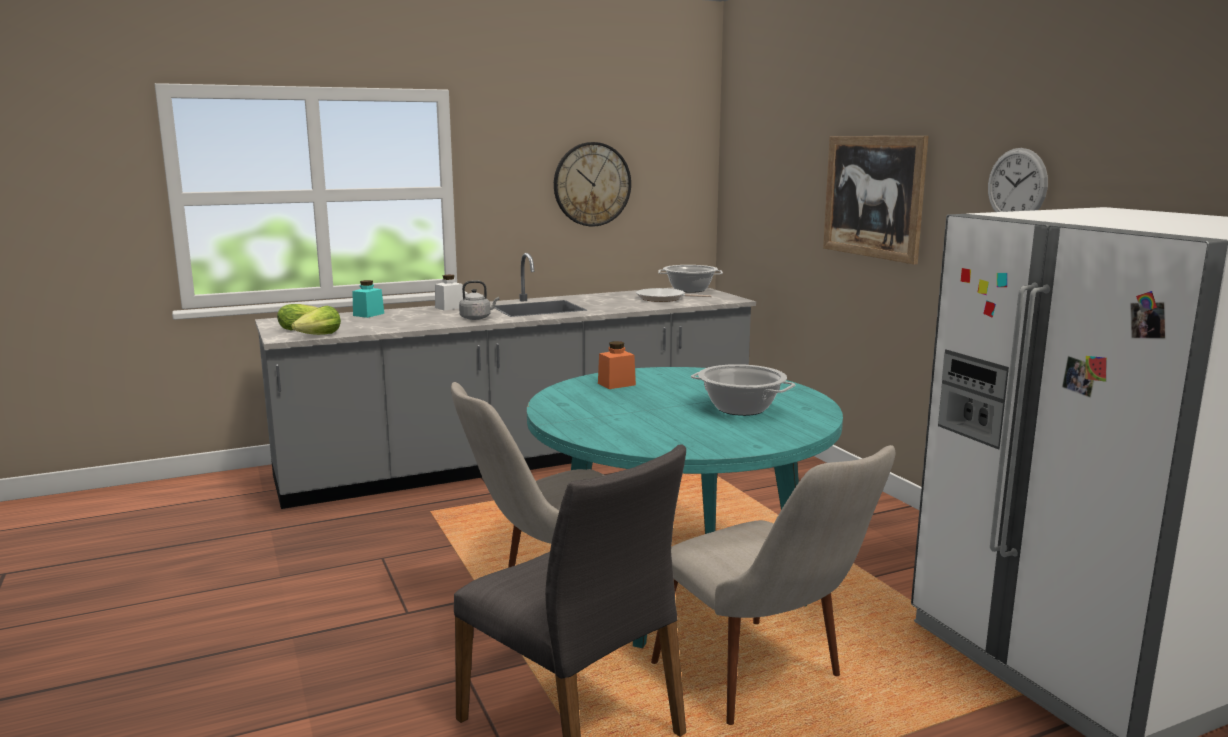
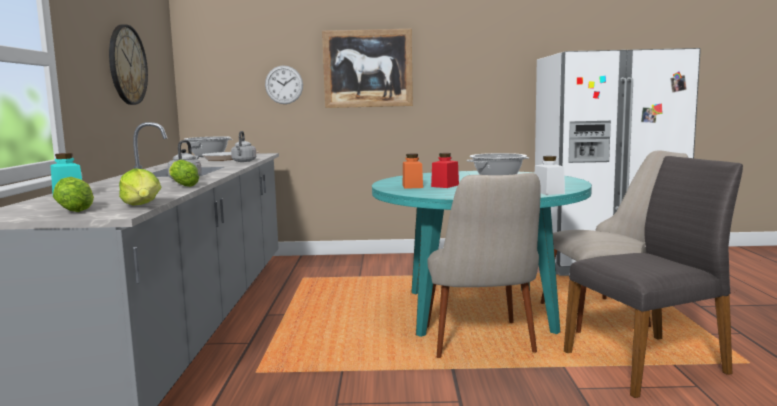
camera: 65 degrees left, 5 degrees down
(434, 324) = (182, 185): none -> lettuce
(449, 307) = (111, 182): white jar -> white jar (548, 192)
(634, 395) = (445, 186): none -> red jar
(641, 307) = (243, 161): none -> grey kettle
(1017, 185) = (479, 53): wall clock -> wall clock (284, 85)

